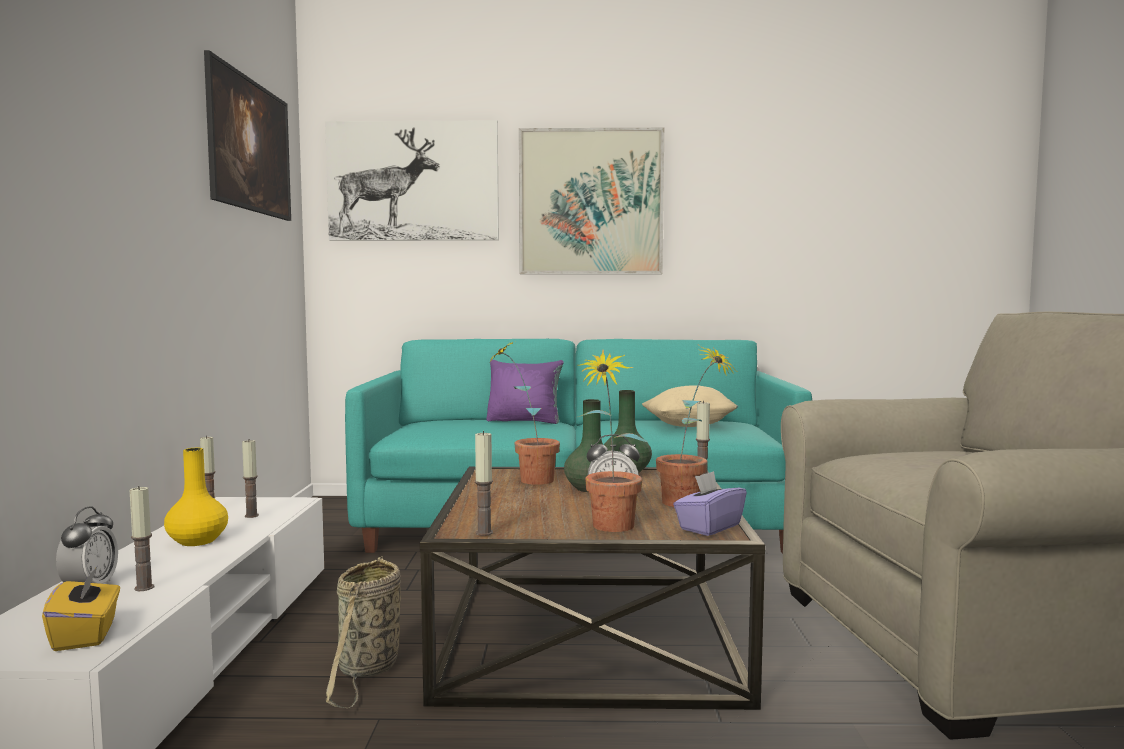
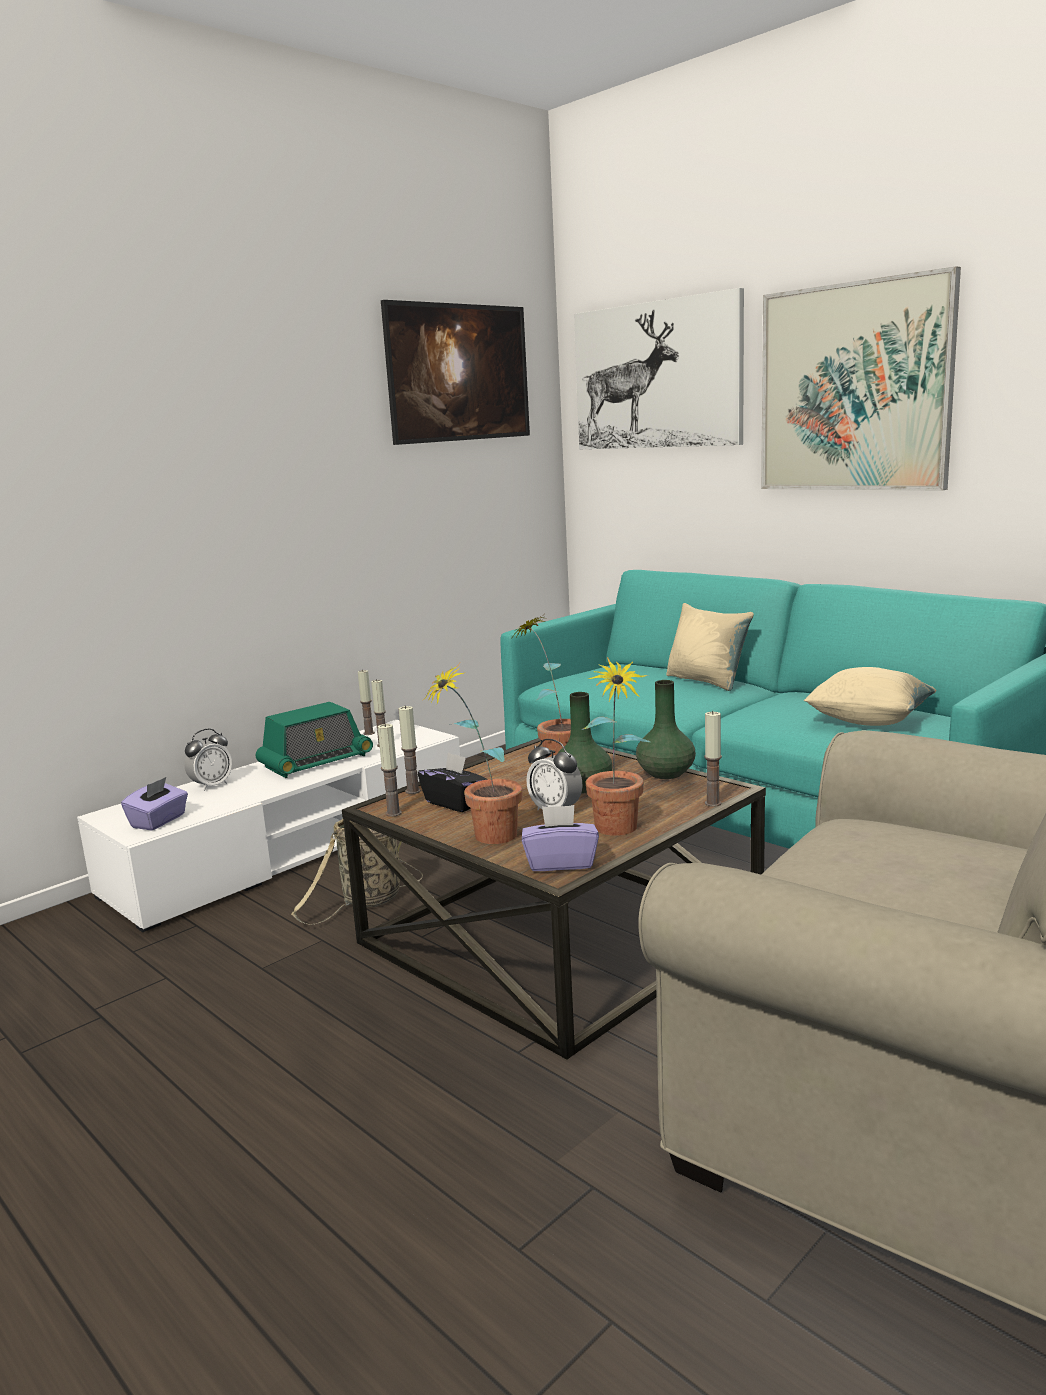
camera: 45 degrees right, 10 degrees up
(86, 635) = (159, 821): yellow tissue box -> purple tissue box
(144, 588) = (231, 794): candle -> candle (413, 791)
(197, 541) = (316, 762): yellow vase -> radio
(518, 516) = (455, 803): none -> black tissue box
(524, 421) = (707, 681): purple pillow -> beige pillow

